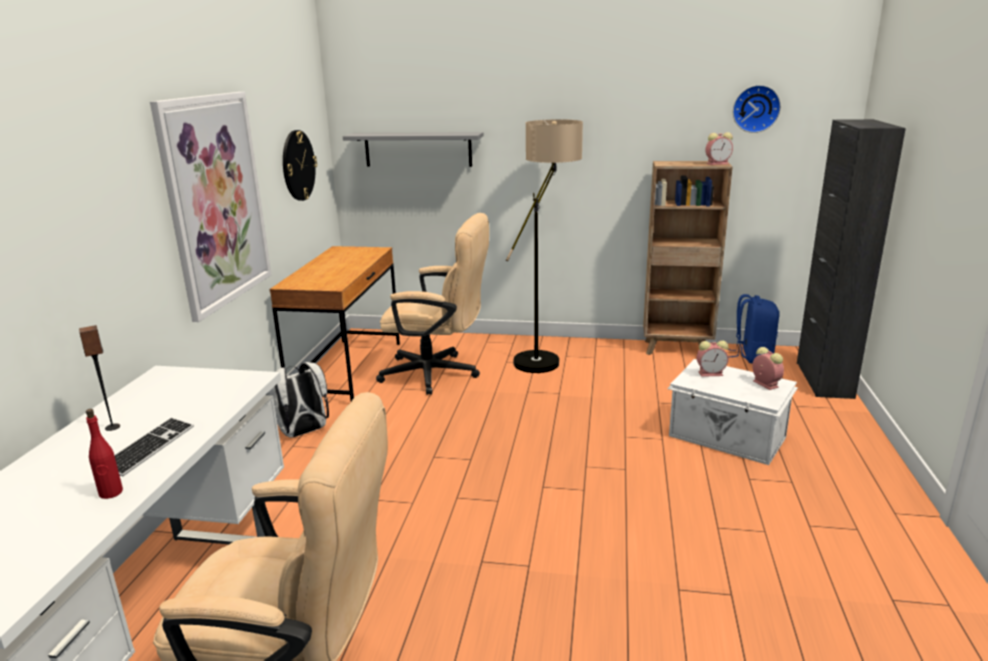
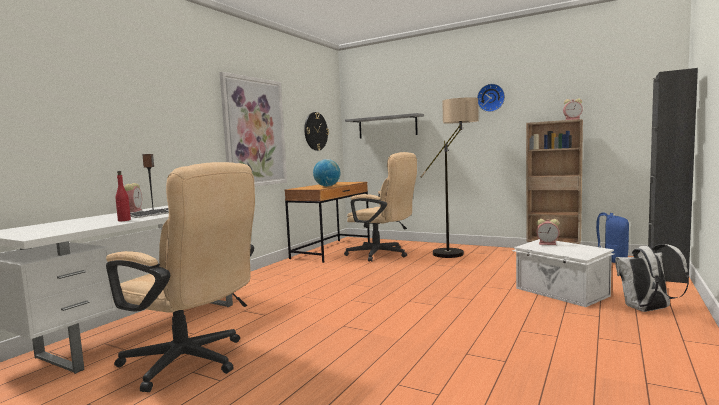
camera: 20 degrees right, 15 degrees down
(302, 432) = (287, 270): white backpack -> white backpack (647, 310)
(340, 272) = (327, 186): none -> globe
(755, 108) = (601, 84): wall clock -> wall clock (491, 98)
(764, 384) = (586, 249): alarm clock -> alarm clock (133, 211)

